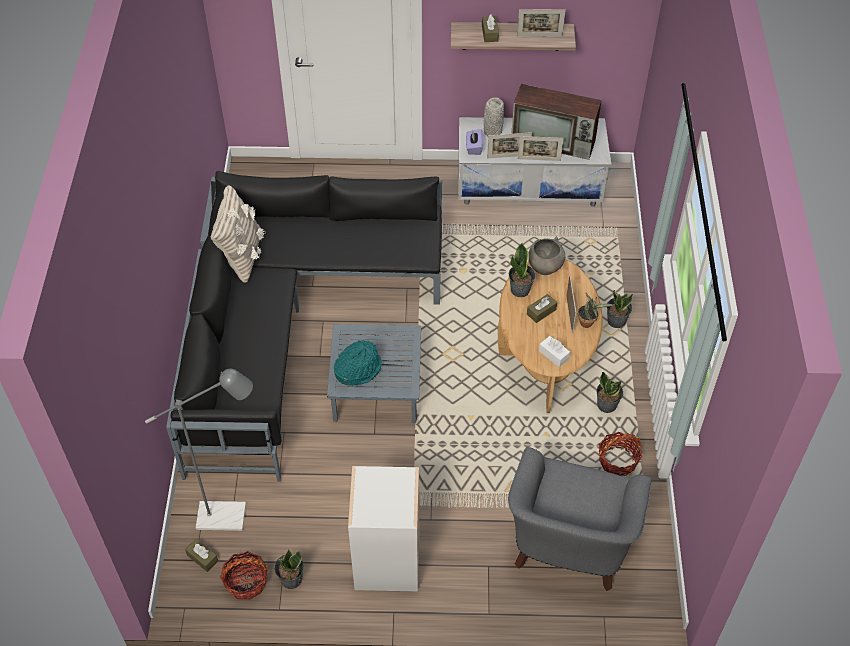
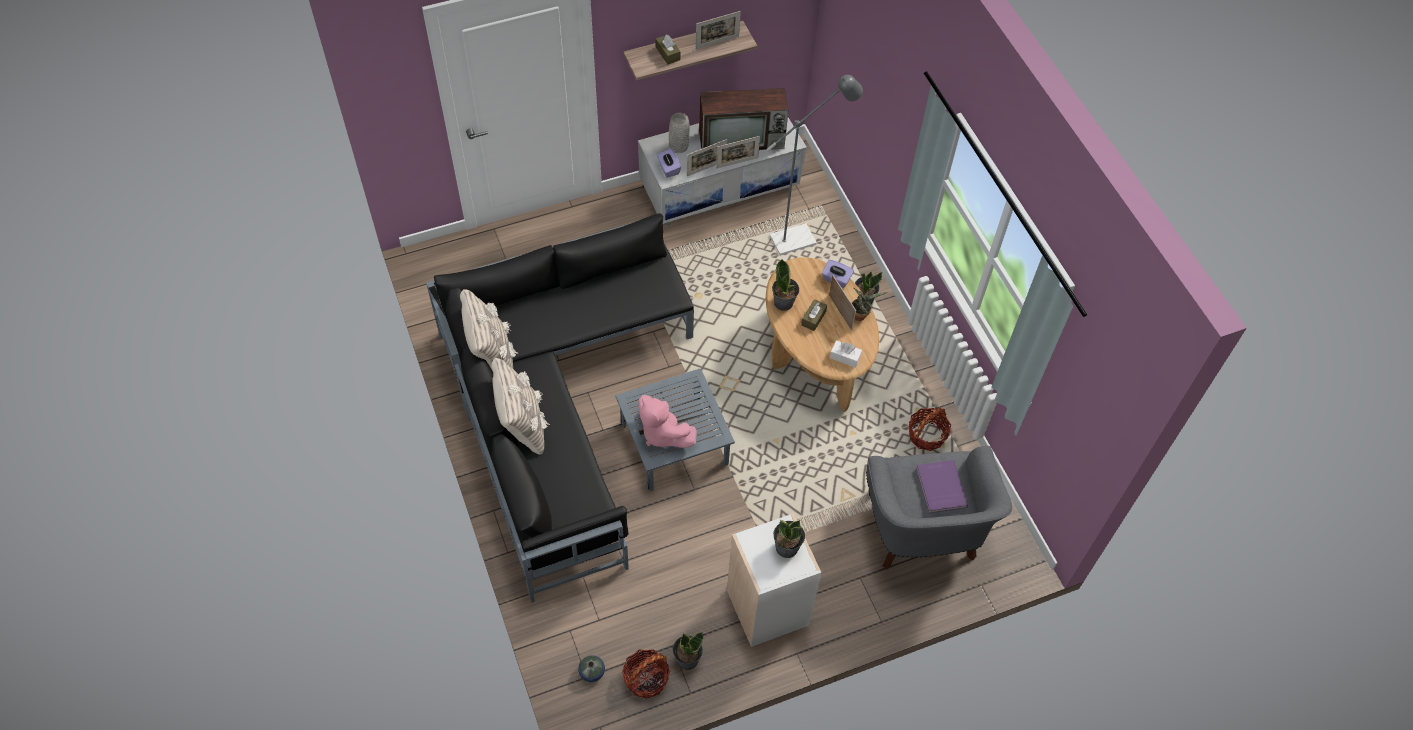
camera: 25 degrees left, 5 degrees up
(202, 558) = (592, 672): brown tissue box -> vase
(231, 516) = (598, 621): grey floor lamp -> grey floor lamp (800, 237)
(238, 320) = (524, 424): none -> beige pillow
(358, 369) = (662, 433): turquoise hat -> pink plush toy
(545, 267) = (795, 272): grey bowl -> none
(580, 285) = (836, 279): none -> purple tissue box
(587, 502) = (940, 488): none -> purple book
(606, 405) = (892, 385): potted plant -> potted plant (786, 547)

